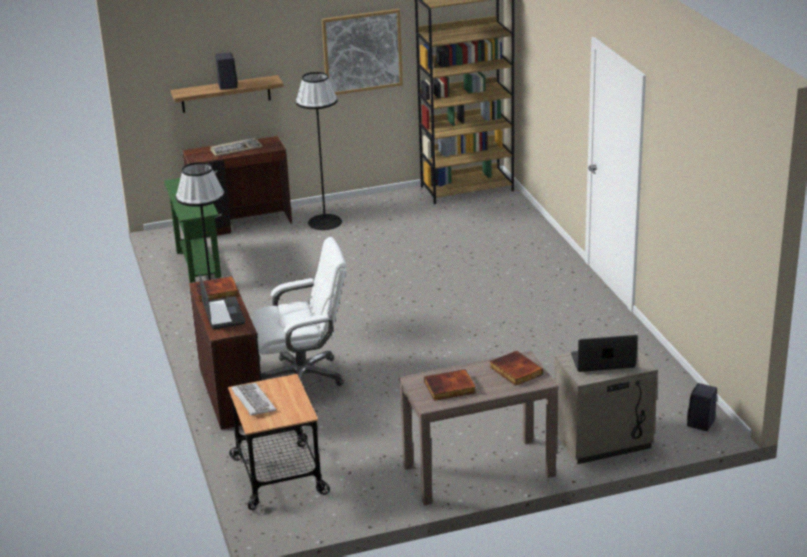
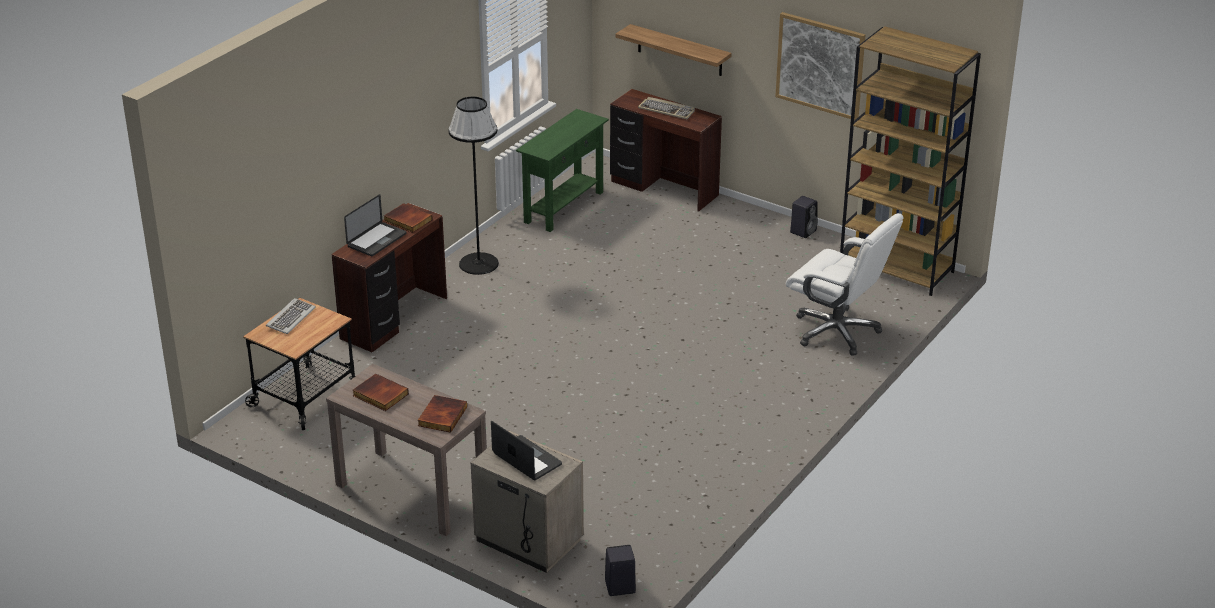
camera: 50 degrees right, 5 degrees up
(227, 85) = (674, 42): black speaker -> black speaker (803, 231)
(303, 377) = (456, 340): white office chair -> white office chair (837, 331)
(325, 222) = (724, 226): black floor lamp -> none

